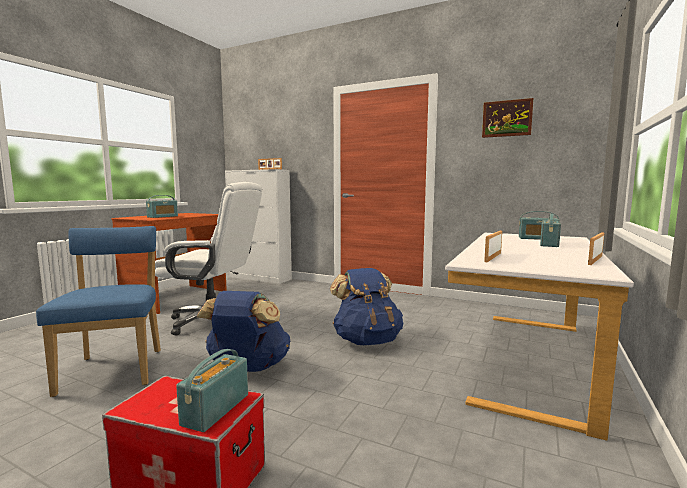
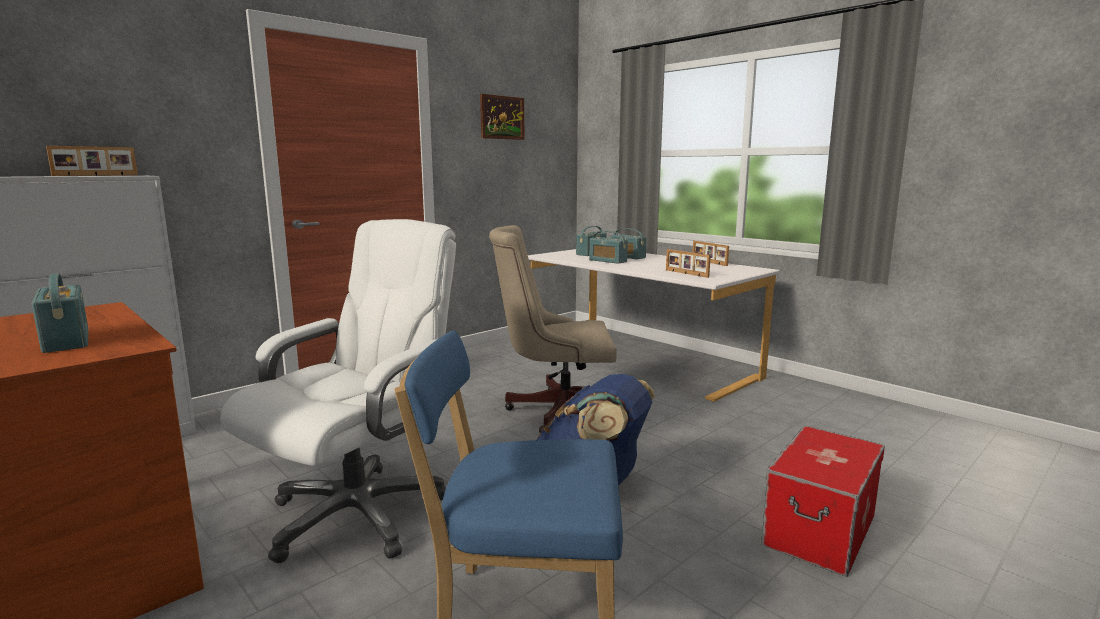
camera: 70 degrees left, 5 degrees up
(215, 409) = (838, 444): radio -> radio (607, 261)
(367, 340) = (556, 411): blue backpack -> beige office chair

